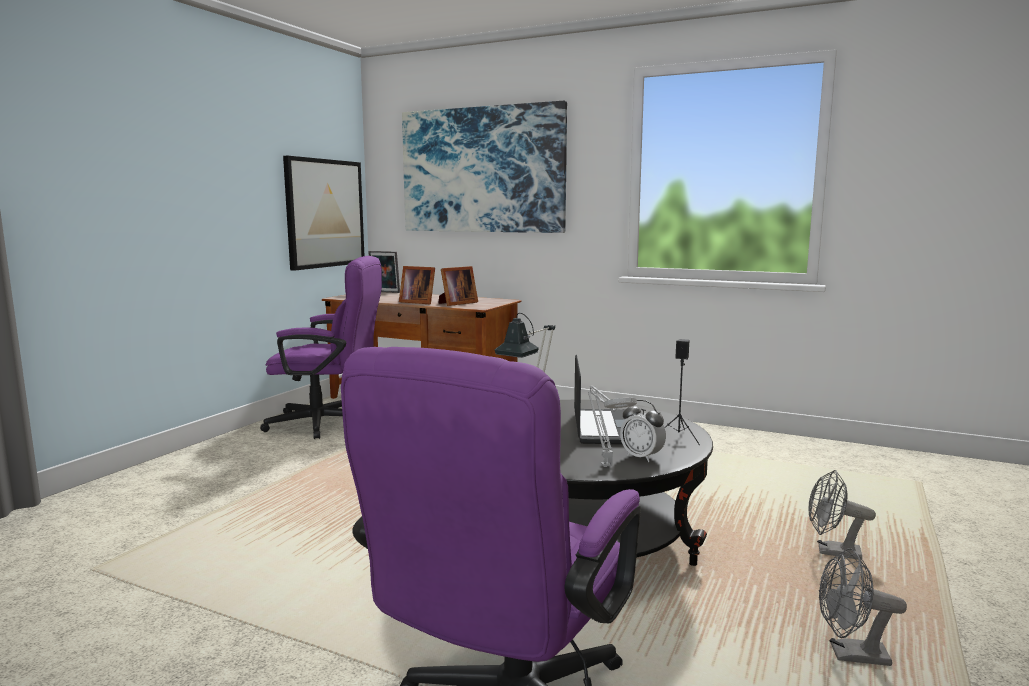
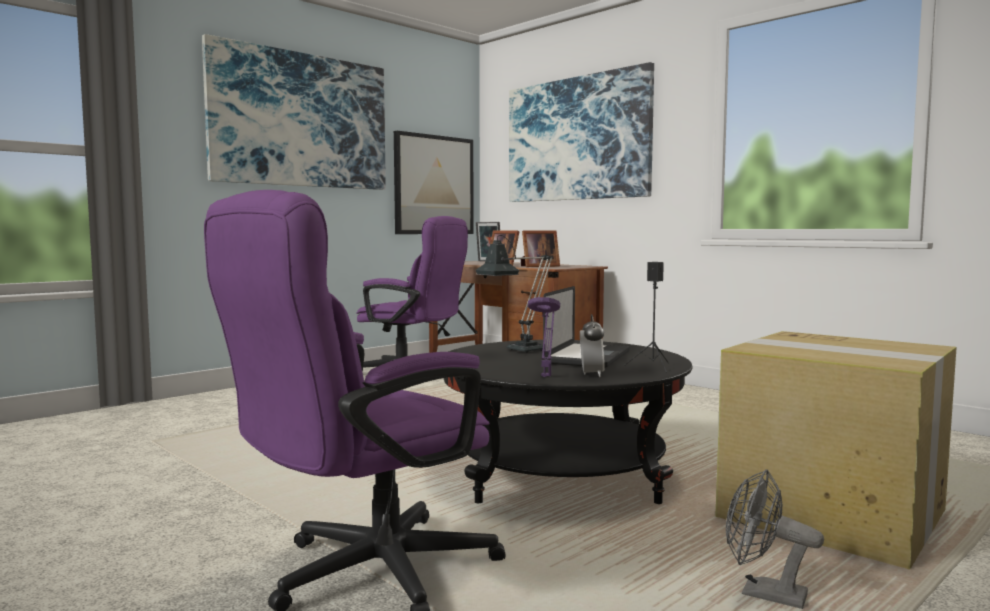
camera: 20 degrees right, 5 degrees down
(185, 147) = (301, 120): none -> picture
(605, 465) = (546, 376): grey table lamp -> purple table lamp
(642, 457) = (591, 374): alarm clock -> alarm clock turned 150 degrees counterclockwise
(831, 552) = (834, 515): grey fan -> cardboard box

